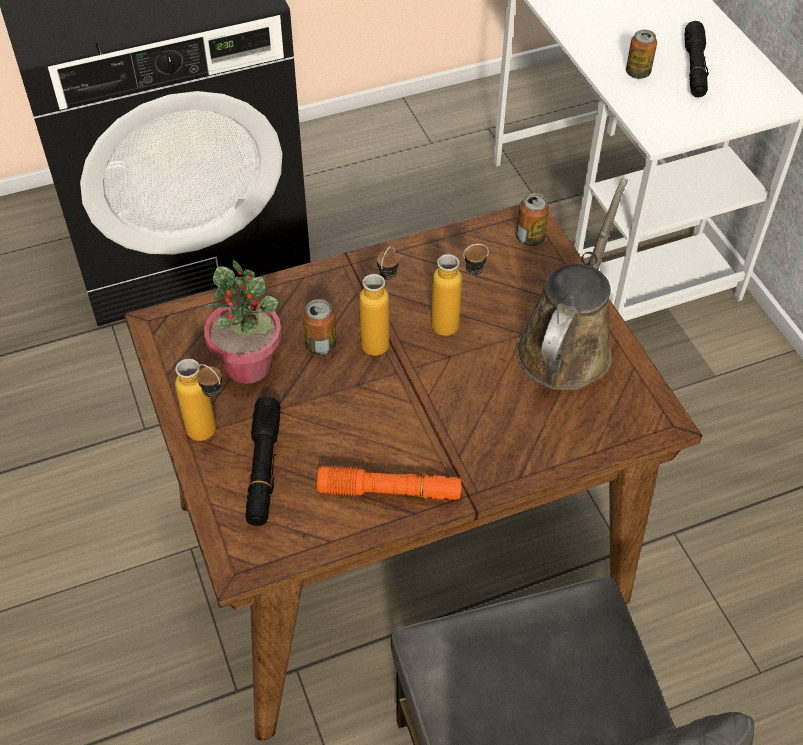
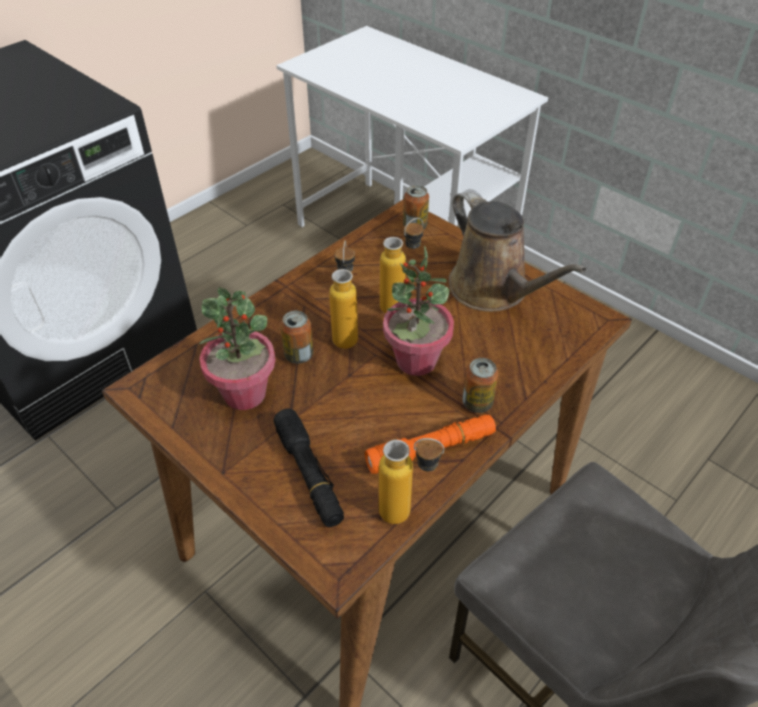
camera: 25 degrees left, 5 degrees down
(211, 436) = (244, 464): bottle -> bottle (407, 513)
(432, 394) = (416, 361): none -> potted plant
(567, 345) = (493, 290): brown watering can -> brown watering can turned 150 degrees clockwise
(637, 73) = (416, 104): can -> can (477, 403)
(694, 67) = (452, 92): black flashlight -> none

